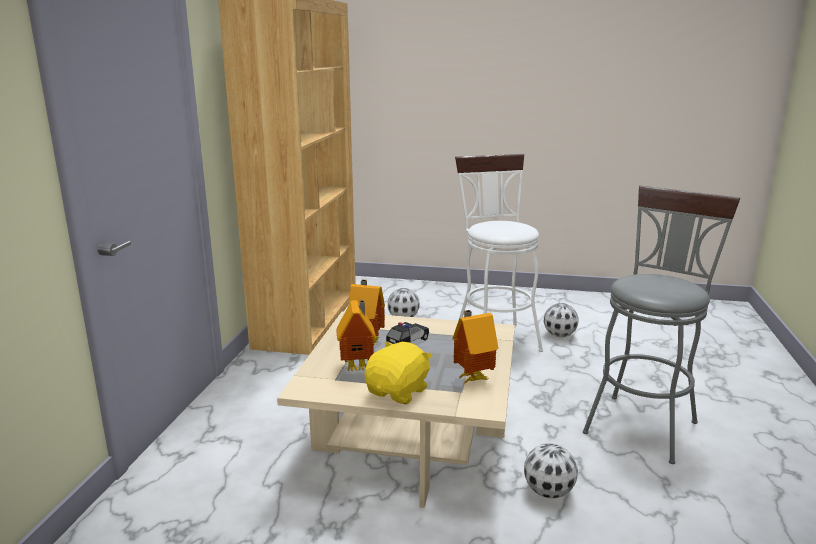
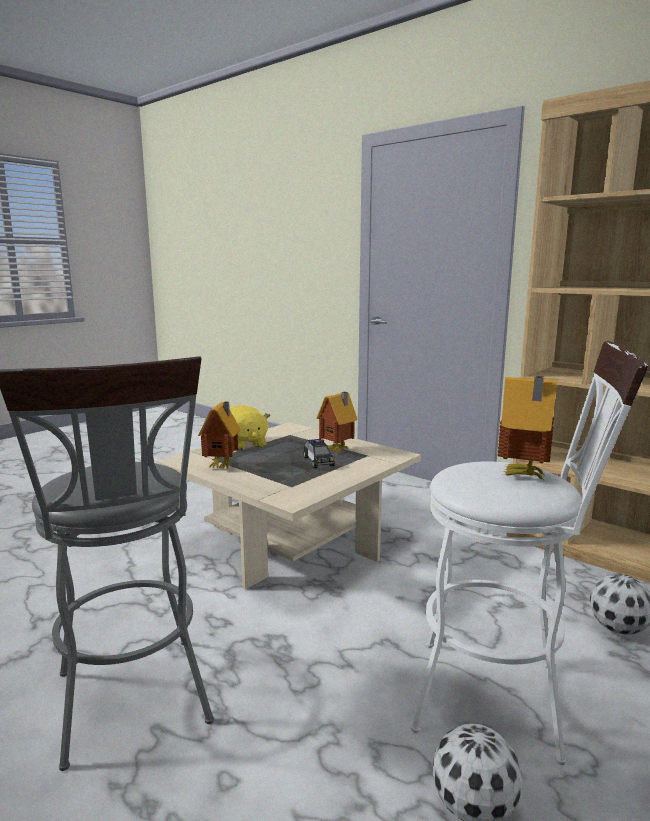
camera: 120 degrees right, 5 degrees down
(358, 367) = (298, 442): toy house -> toy house (523, 476)
(549, 492) = (151, 577): football -> none

